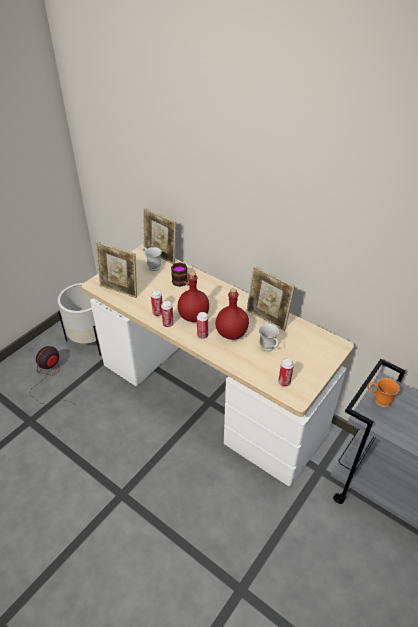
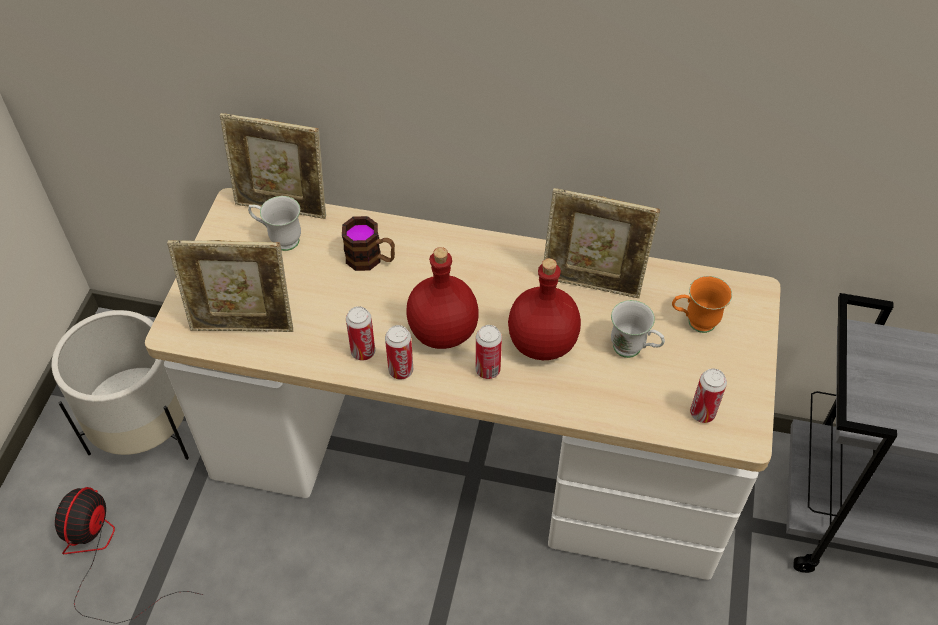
camera: 25 degrees left, 10 degrees up
(378, 400) = (869, 379): orange mug -> orange mug (694, 323)

